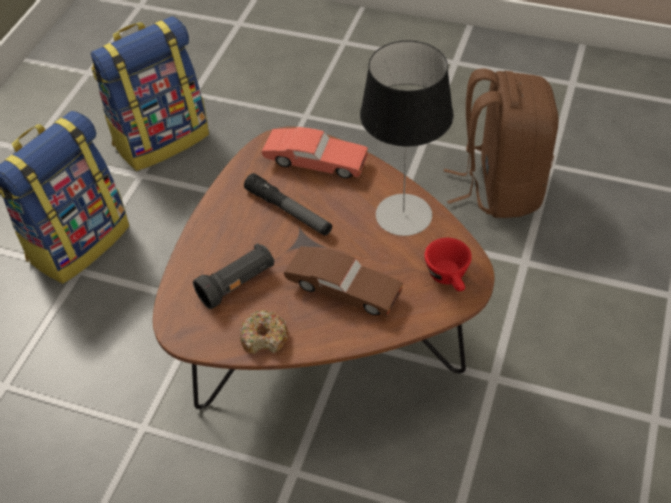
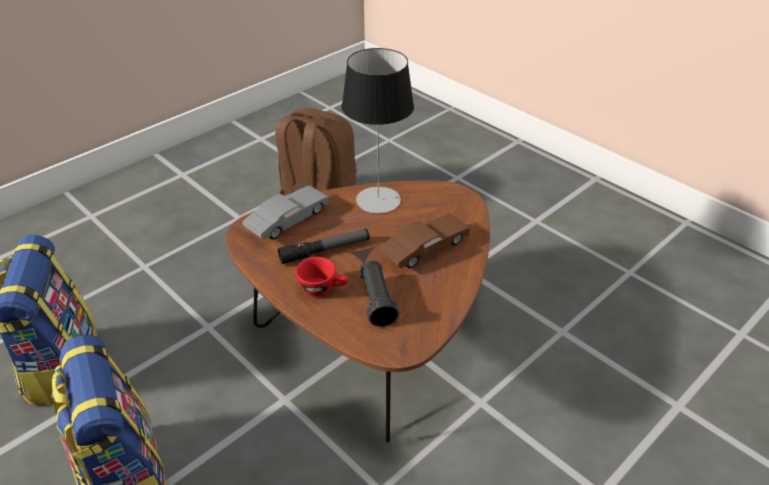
camera: 65 degrees left, 10 degrees down
(264, 337) = (441, 303): donut -> none
(315, 162) = (287, 221): red toy car -> grey toy car
(449, 278) = (450, 201): red cup -> red cup (323, 288)

